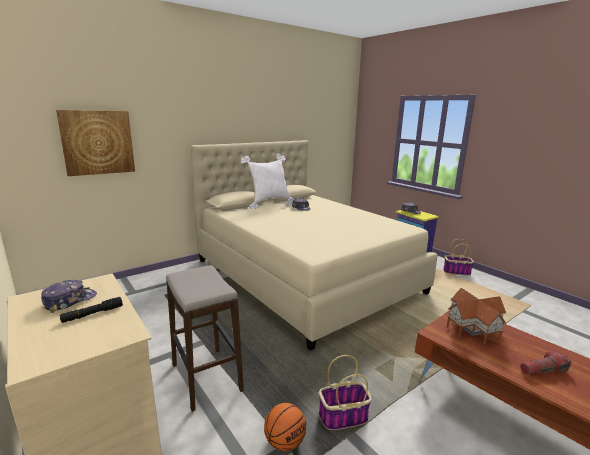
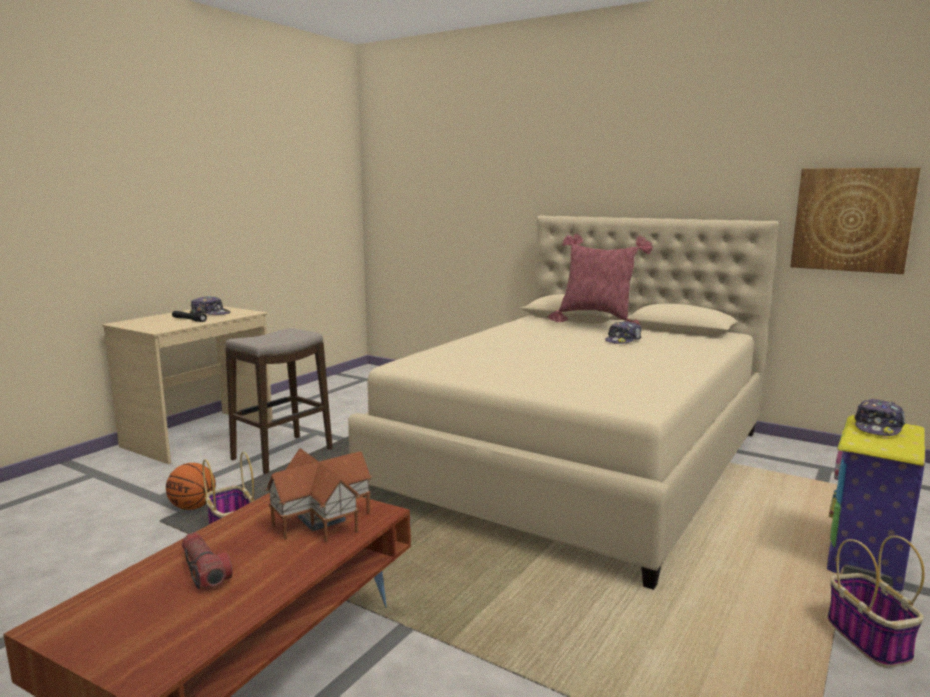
camera: 70 degrees right, 5 degrees down
(98, 142) = (443, 206): picture -> picture (852, 220)
(268, 206) = (597, 327): white pillow -> red pillow

